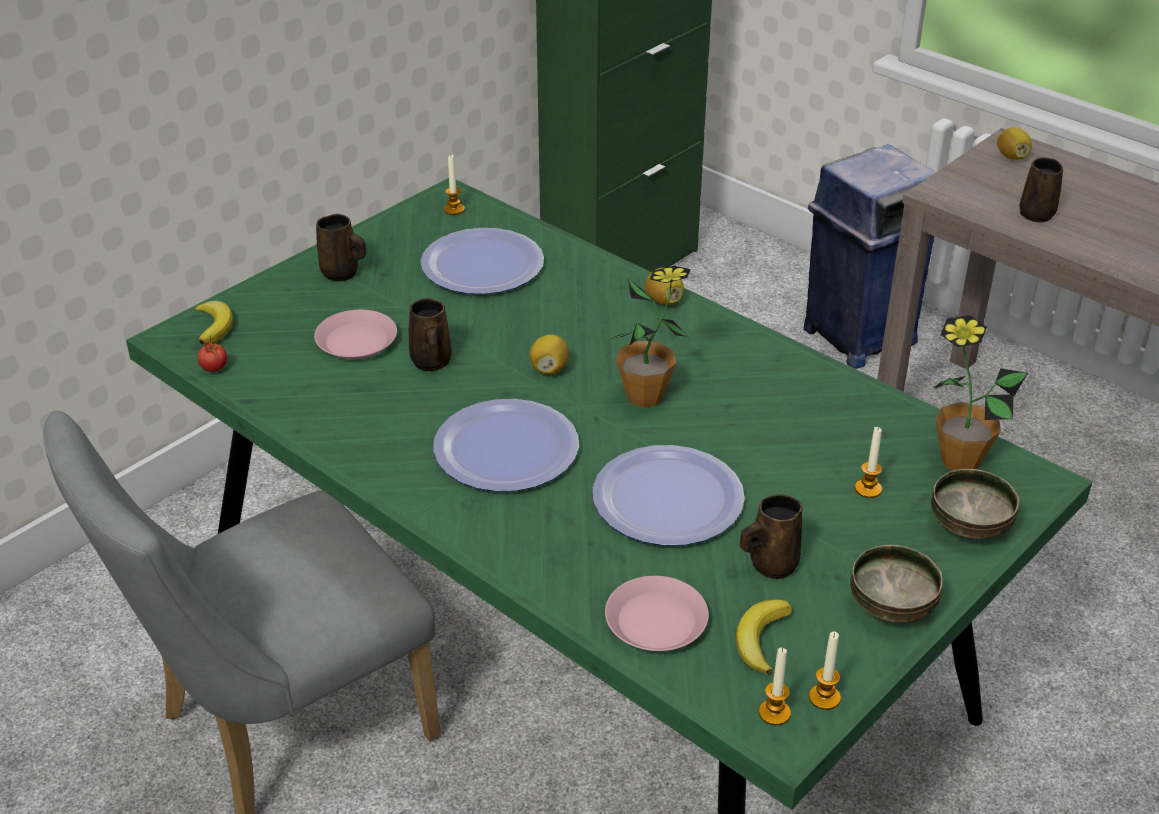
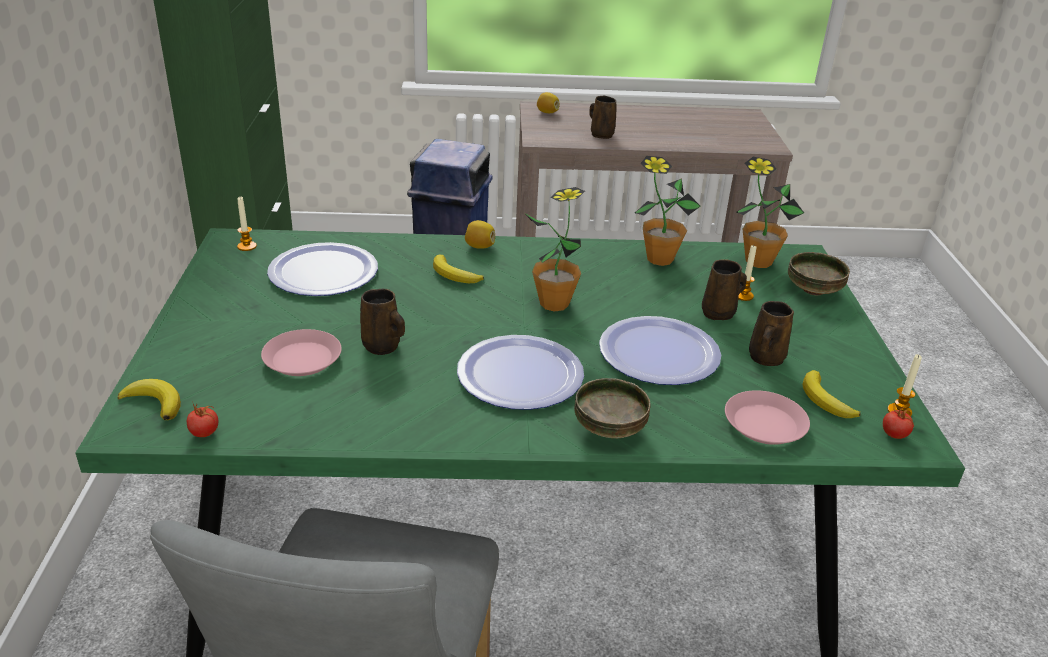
camera: 45 degrees left, 5 degrees down
(342, 273) = (218, 319): brown mug -> brown mug (719, 313)
(549, 369) = (471, 314): lemon -> none
(594, 320) = (454, 275): none -> banana
(774, 713) = (894, 435): candle -> tomato
(839, 402) = (659, 259): none -> potted plant
(893, 606) = (848, 347): bowl -> bowl (609, 428)

